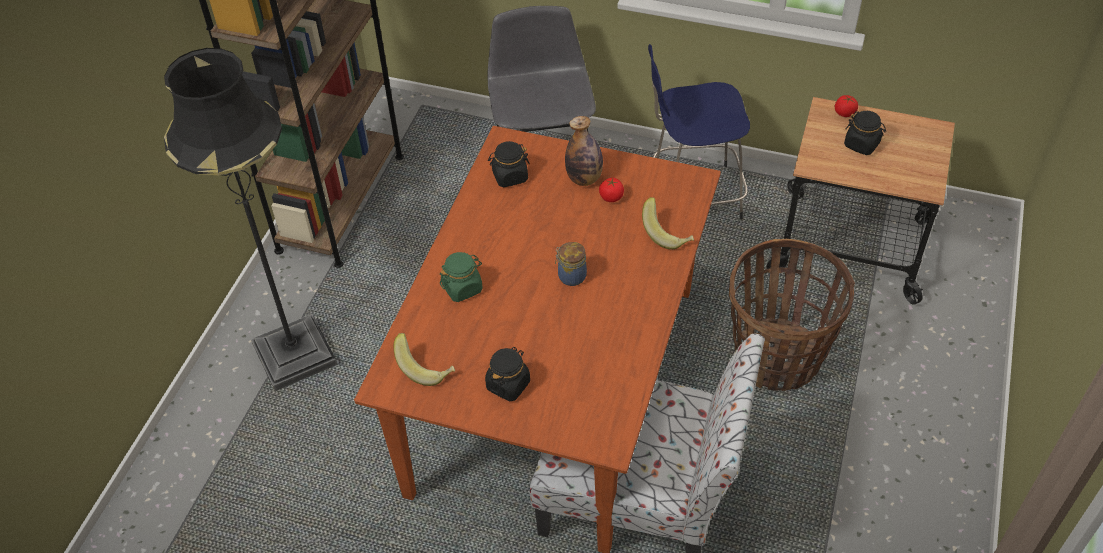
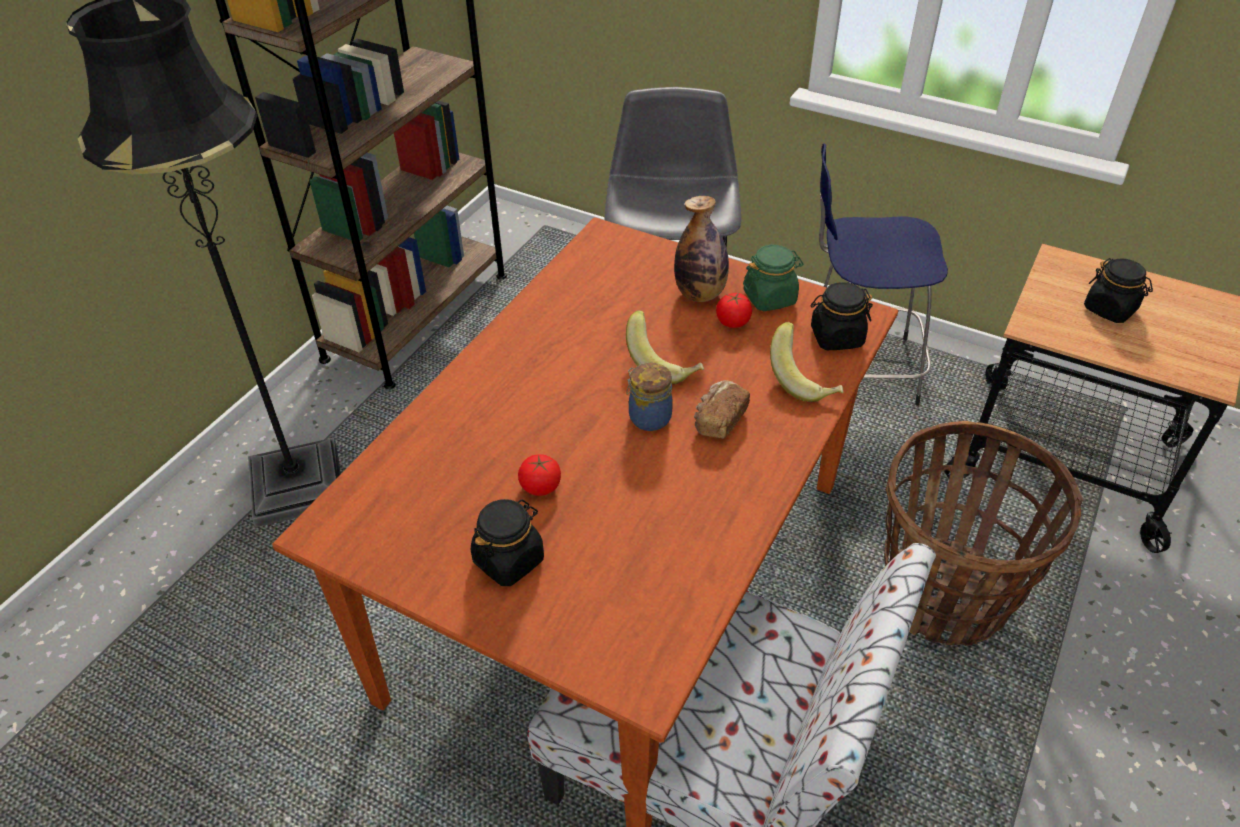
camera: 10 degrees right, 5 degrees down
(425, 368) = (394, 514): banana -> banana (664, 364)
(462, 288) = (486, 410): green jar -> green jar (770, 298)
(510, 176) = (598, 278): black jar -> black jar (836, 337)
(617, 271) = (719, 420): none -> bread
(844, 113) = (1086, 268): tomato -> tomato (540, 486)

